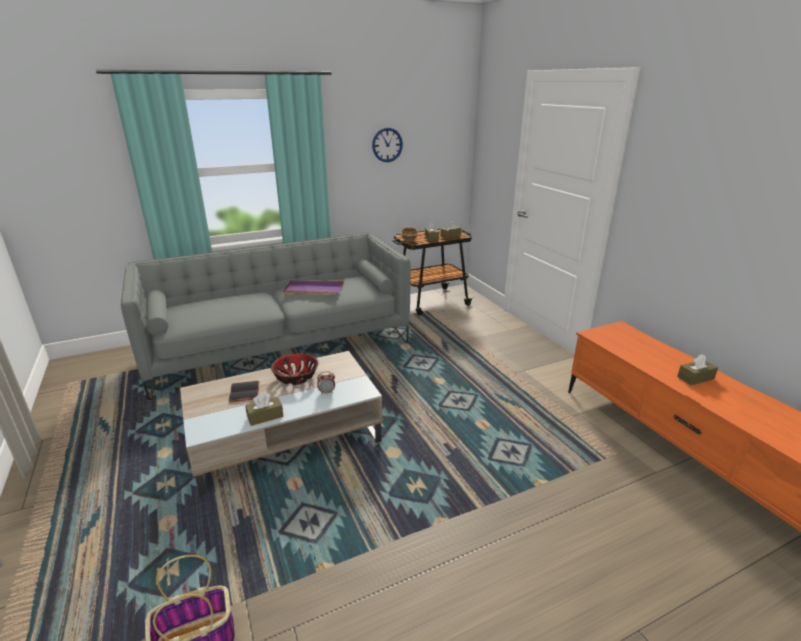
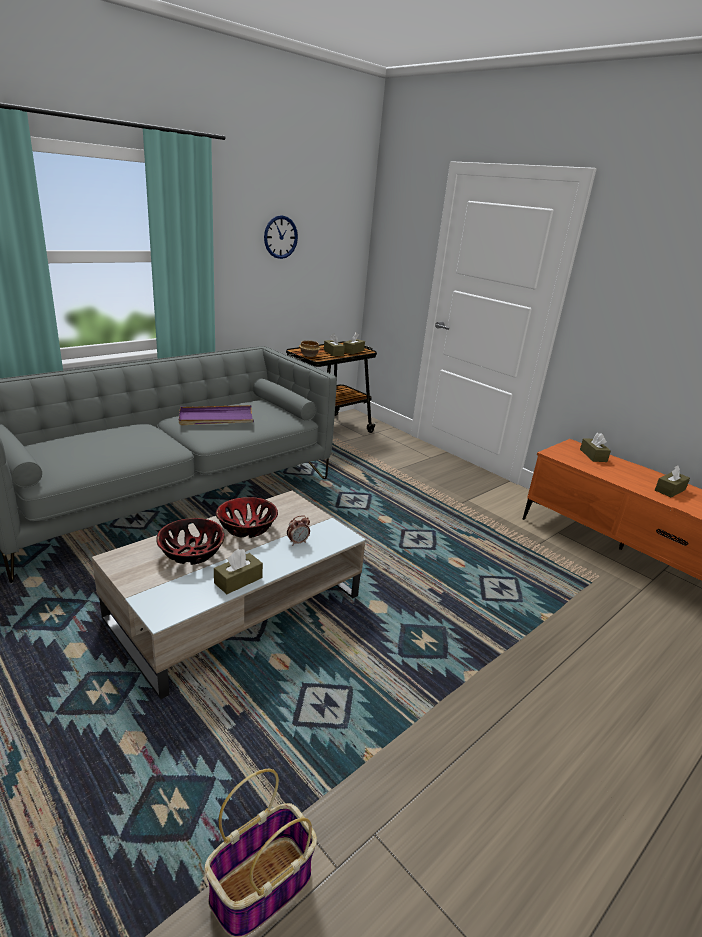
camera: 20 degrees left, 0 degrees up
(245, 392) = (192, 553): black book -> bowl
(634, 338) = (593, 455): none -> brown tissue box

